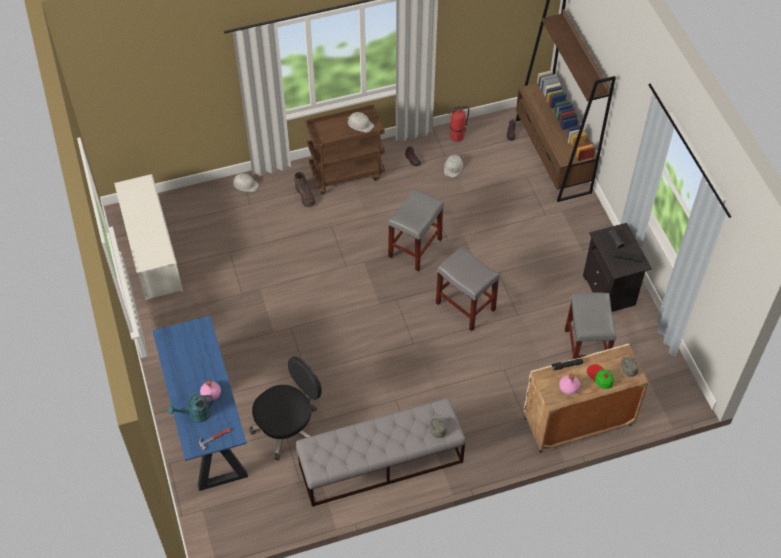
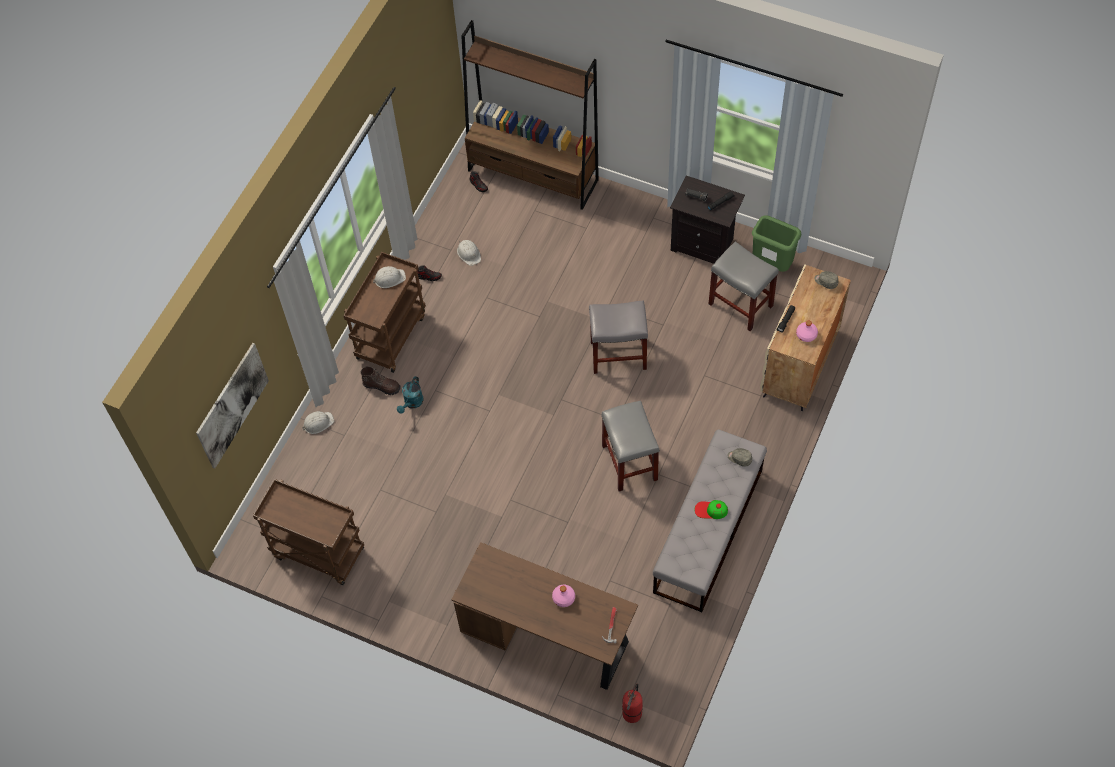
camera: 45 degrees left, 5 degrees up
(152, 253) = (317, 553): white shoe rack -> brown cart
(159, 100) = (232, 405): none -> picture
(195, 415) = (574, 625): turquoise watering can -> turquoise watering can (412, 403)
(207, 425) = (547, 637): blue desk -> brown desk
(288, 427) = (609, 575): black office chair -> none
(415, 247) = (522, 345): grey stool -> grey stool (629, 462)
(457, 136) = (439, 225): fire extinguisher -> fire extinguisher (632, 714)
(600, 376) = (816, 306): cap -> cap (711, 510)
(641, 345) = (772, 264): none -> green trash can

